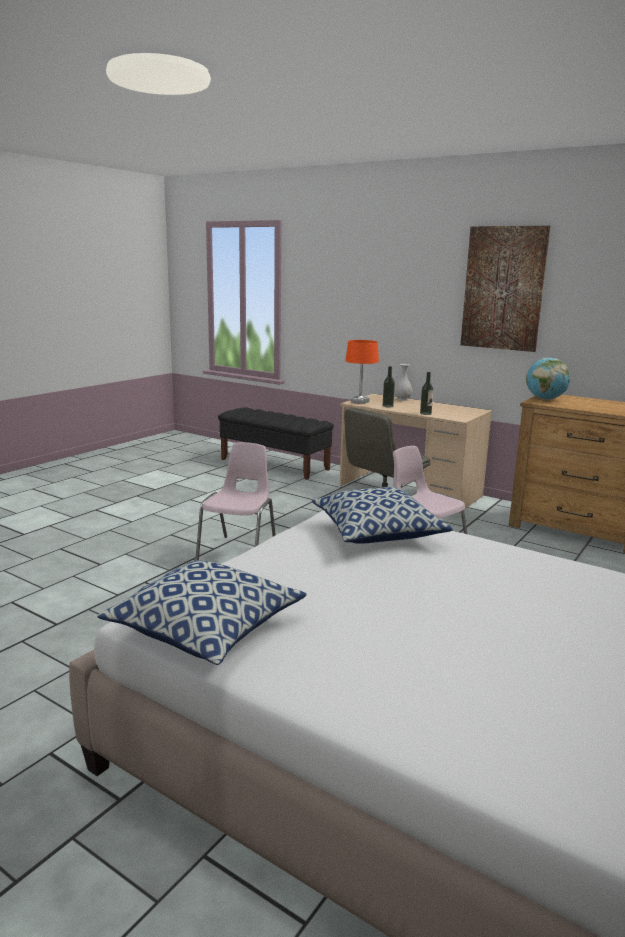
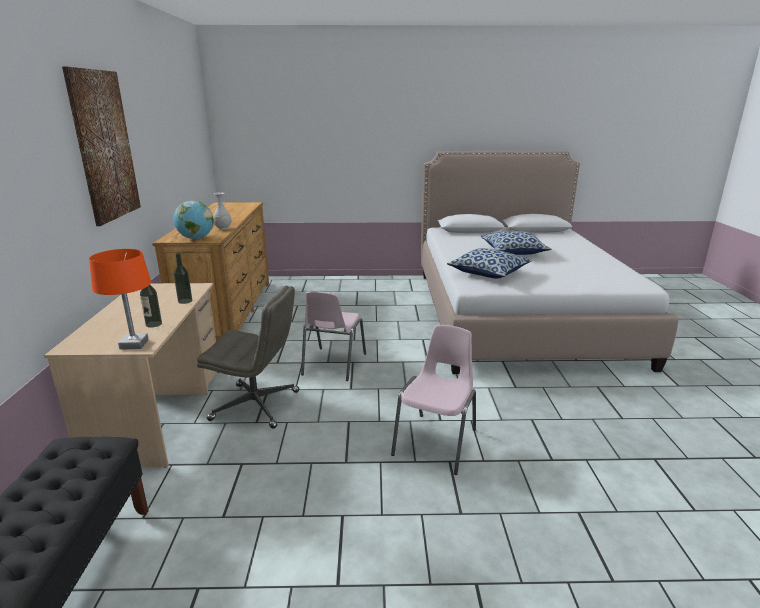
camera: 125 degrees left, 5 degrees up
(206, 630) = (623, 276): pillow -> pillow (513, 252)
(239, 553) = (437, 442): pink chair -> pink chair turned 135 degrees clockwise
(402, 399) = (92, 327): white vase -> white vase (223, 228)

